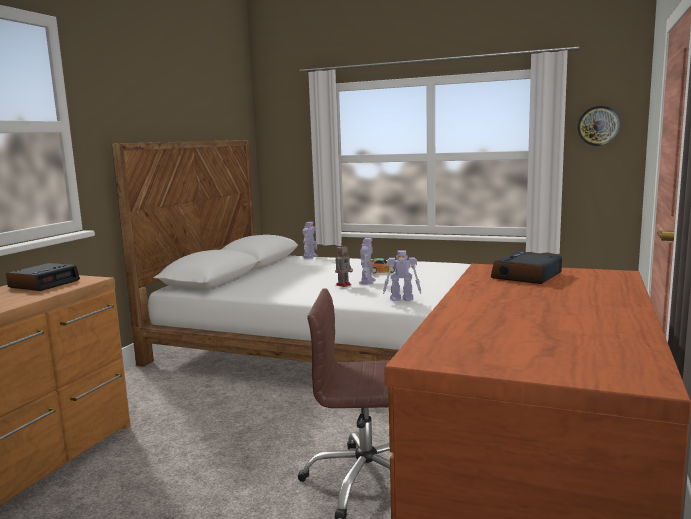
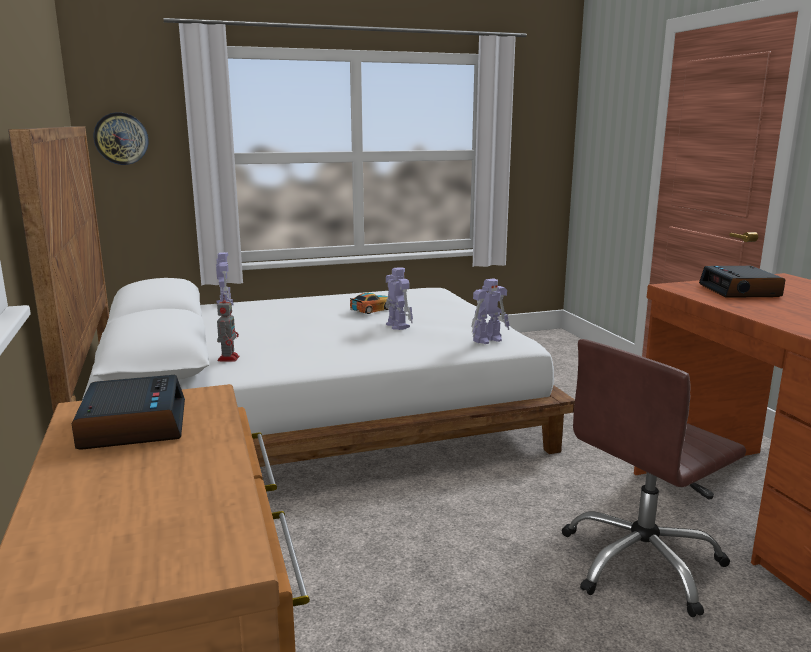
camera: 40 degrees left, 5 degrees up
(344, 285) = (378, 334): toy robot -> toy robot (228, 358)
(598, 126) = (535, 124): wall clock -> wall clock (121, 138)

